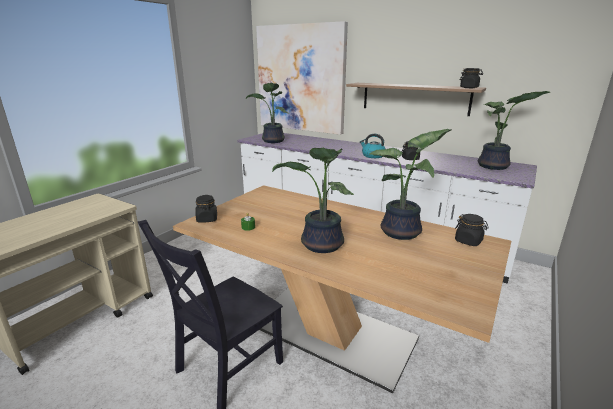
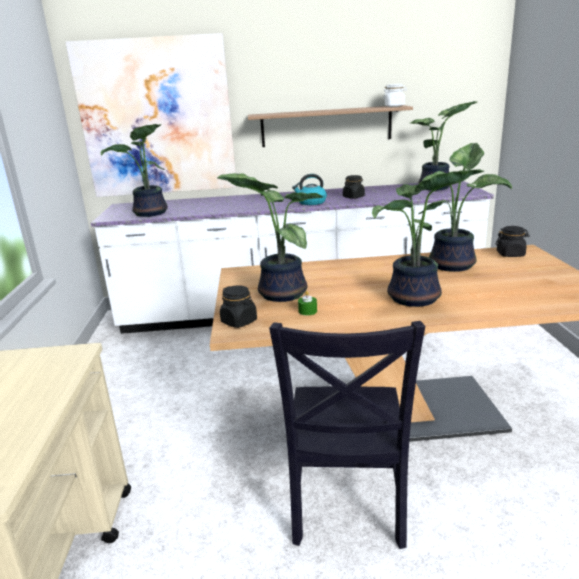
camera: 35 degrees left, 0 degrees up
(257, 211) = (279, 293): none -> potted plant
(469, 88) = (394, 106): black jar -> white jar

